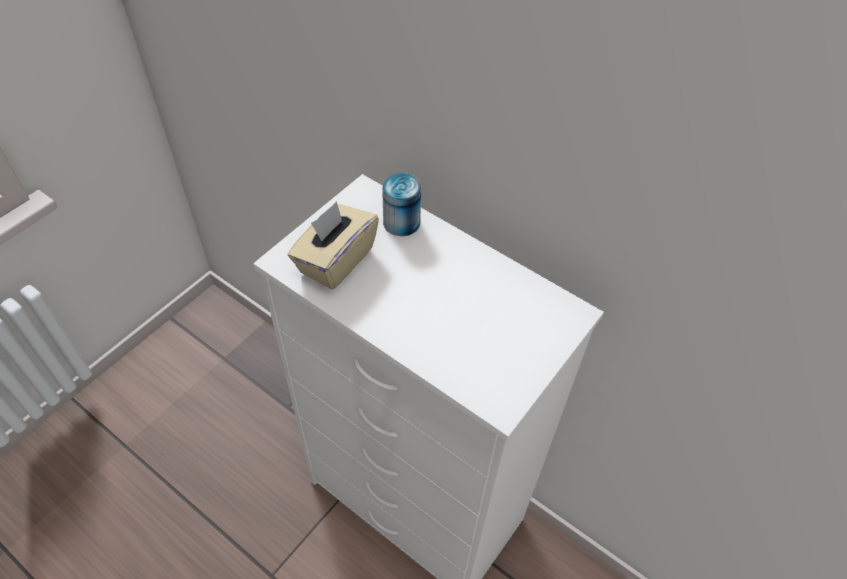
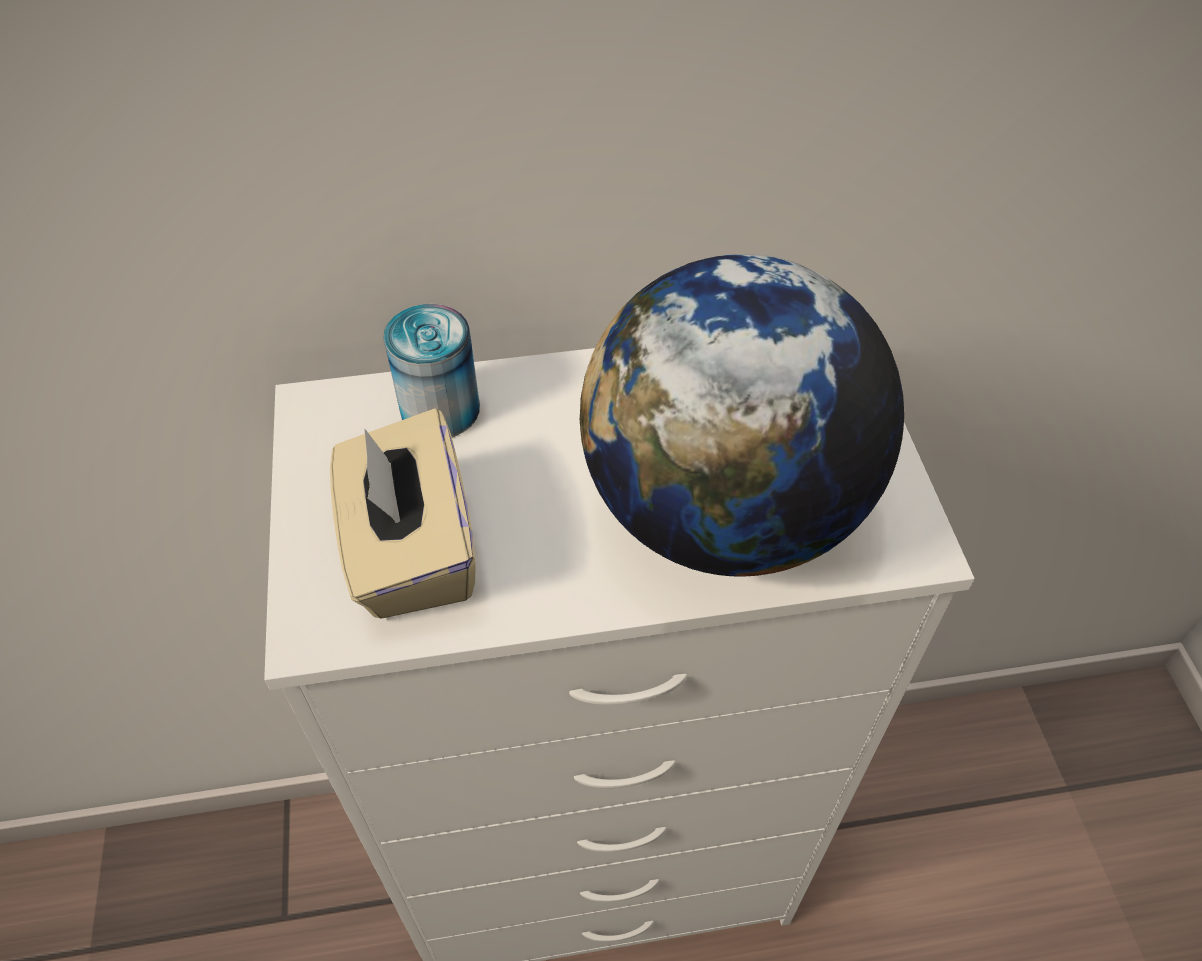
camera: 45 degrees left, 0 degrees up
(449, 335) = (724, 512): none -> globe

